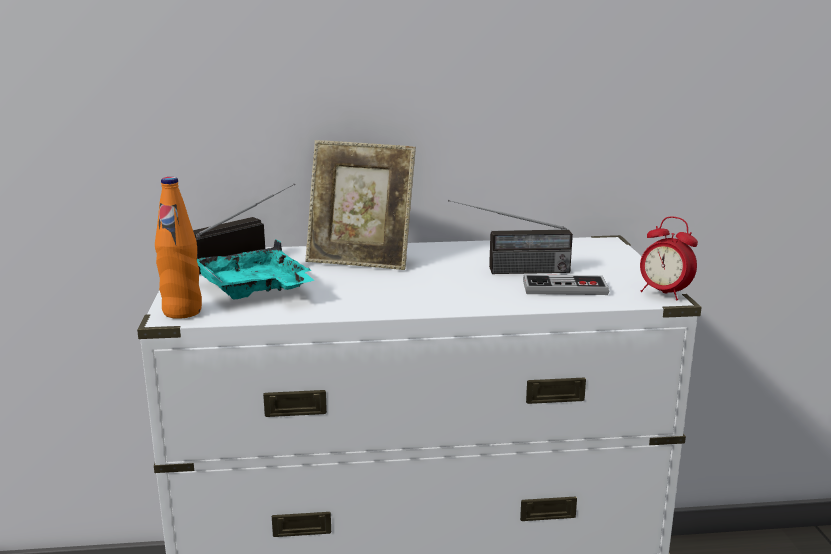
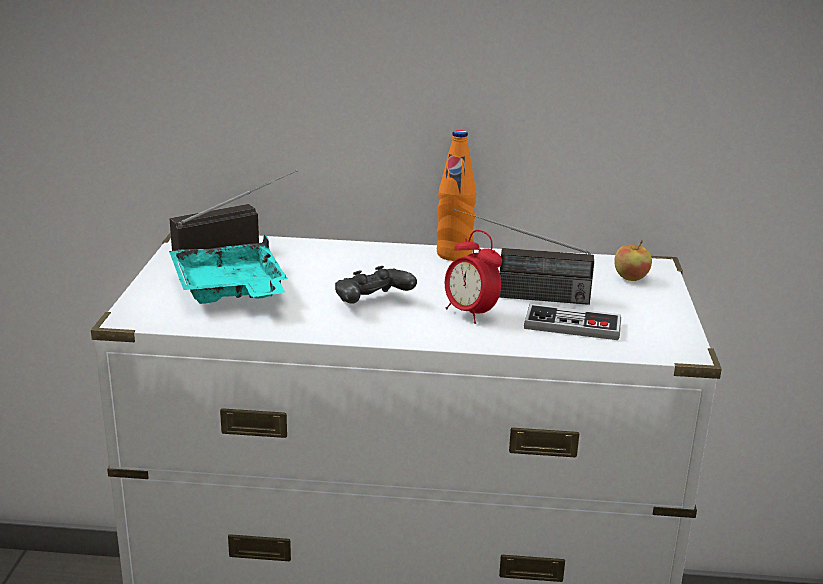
camera: 10 degrees right, 5 degrees up
(182, 312) = (143, 313): orange bottle -> orange bottle (454, 255)
(361, 260) = (360, 264): picture frame -> none
(386, 287) = (372, 303): none -> black game controller
(592, 252) = (630, 278): none -> apple
(663, 294) = (685, 346): alarm clock -> alarm clock (470, 314)

